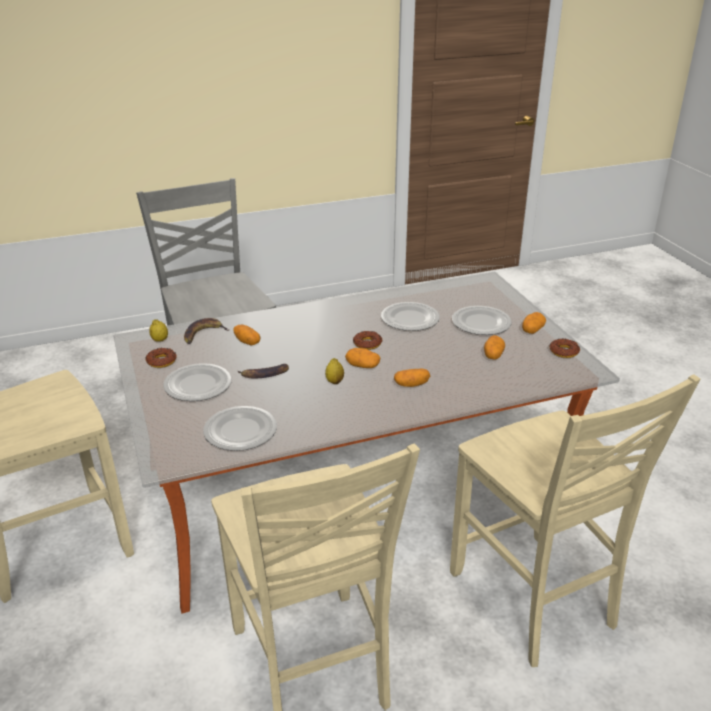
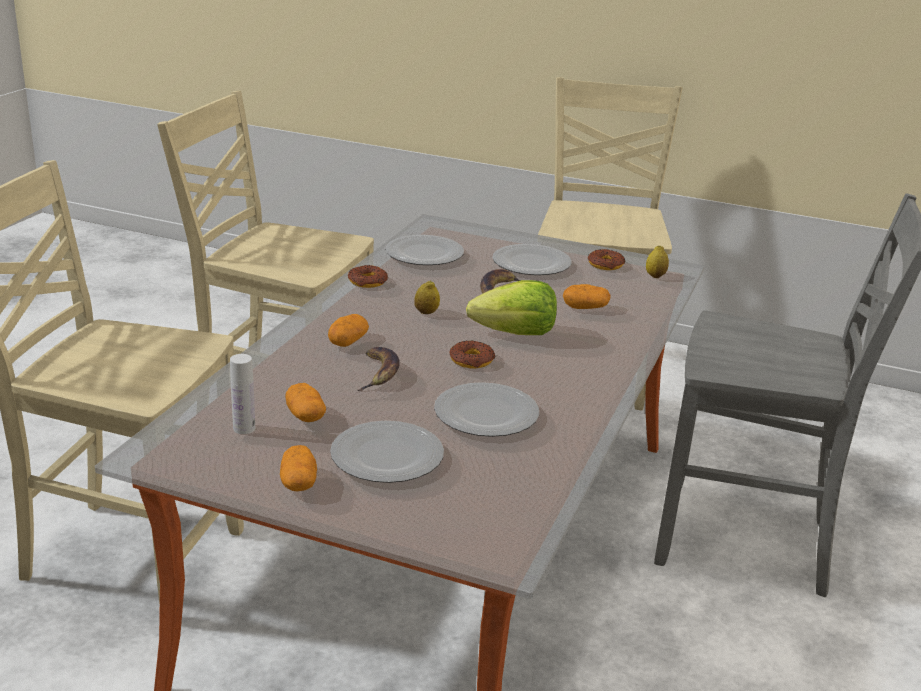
camera: 130 degrees right, 5 degrees down
(203, 334) = (639, 296): banana -> banana (379, 373)
(316, 346) = (515, 333): none -> lettuce
(362, 366) = (429, 336): potato -> none
(530, 362) = (244, 428): none -> white bottle
(564, 351) = (212, 467): donut -> donut (367, 281)

